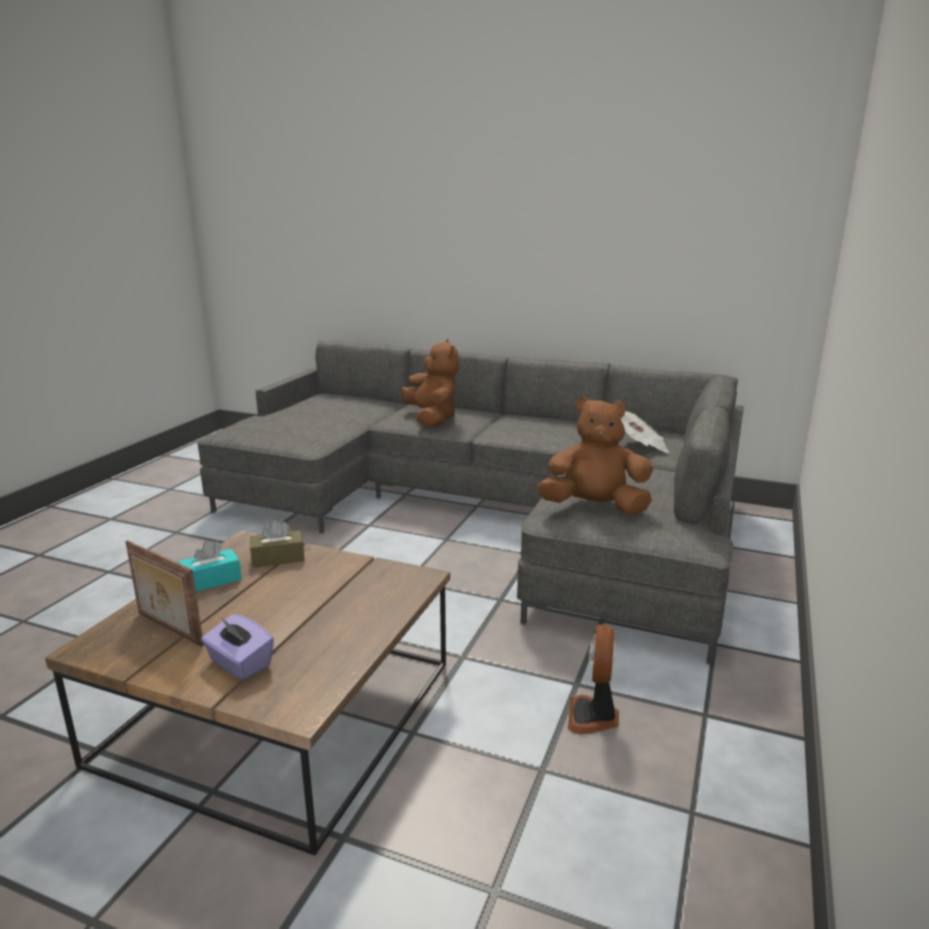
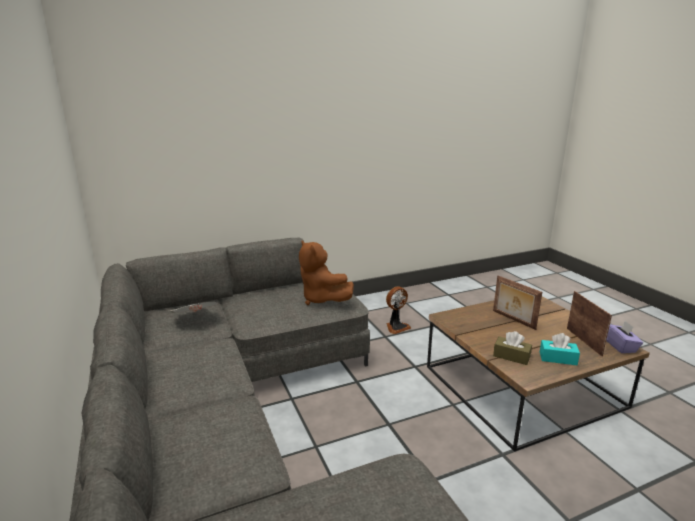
camera: 135 degrees left, 0 degrees up
(239, 664) = (551, 316): purple tissue box -> purple tissue box (620, 346)
(309, 620) = (513, 320): none -> picture frame
(432, 419) = (219, 444): brown plush toy -> none

